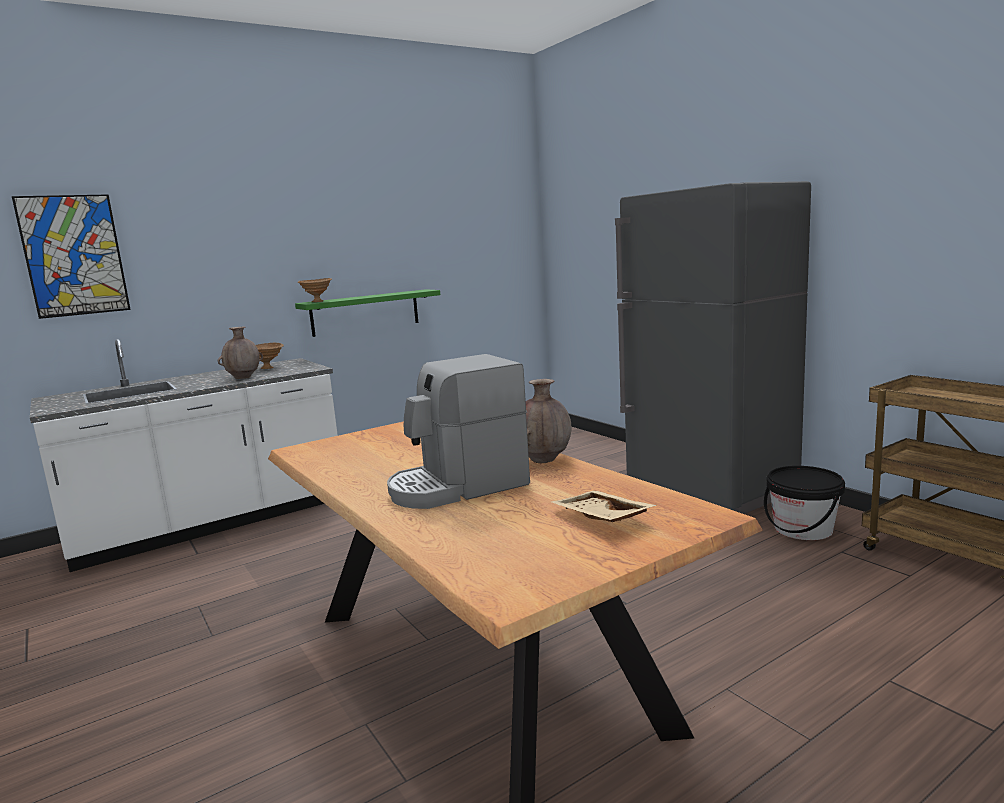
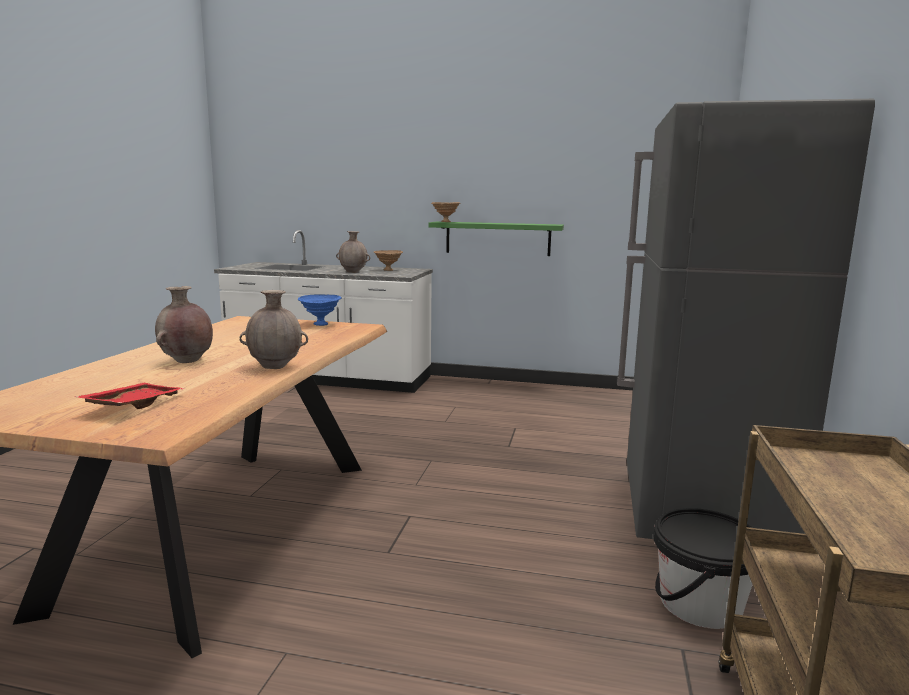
camera: 45 degrees right, 0 degrees up
(74, 255) = (291, 168): picture -> none
(400, 428) = (321, 324): none -> blue bowl
(458, 487) = (186, 361): coffee machine -> brown vase
(600, 518) = (132, 405): beige tray -> red tray

